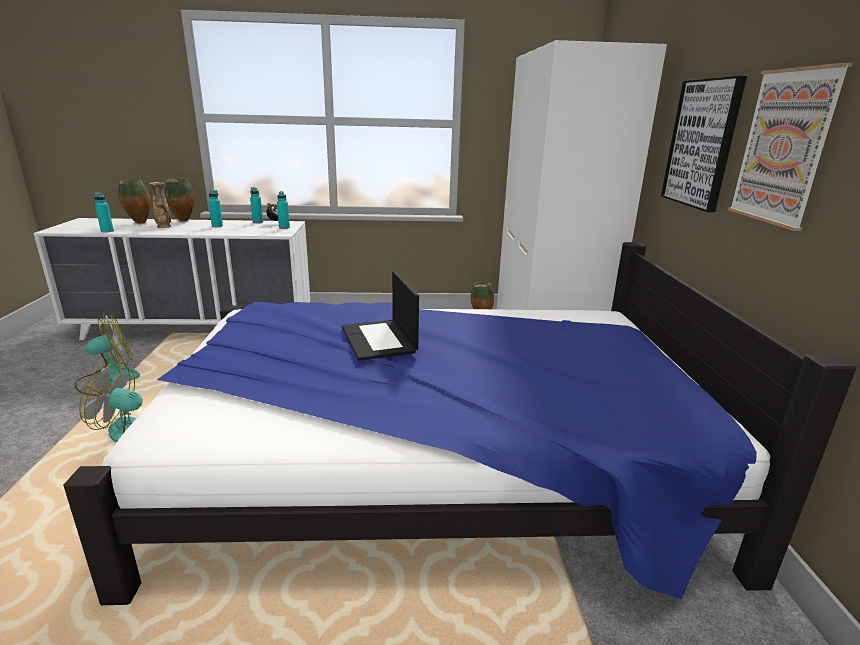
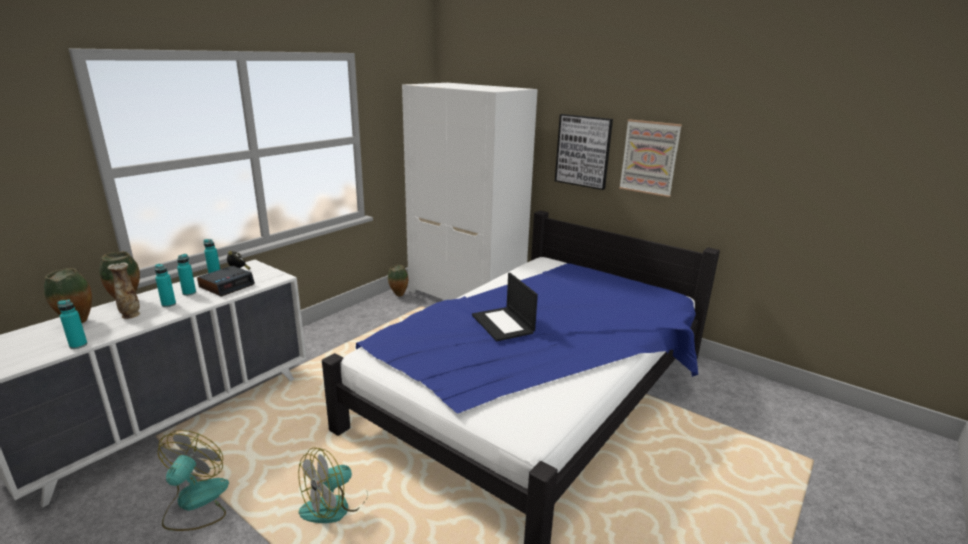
camera: 50 degrees left, 0 degrees up
(243, 228) = (227, 286): none -> alarm clock
(284, 227) = (262, 271): turquoise bottle -> turquoise bottle (168, 304)
(379, 340) = (503, 324): laptop -> laptop turned 45 degrees clockwise

